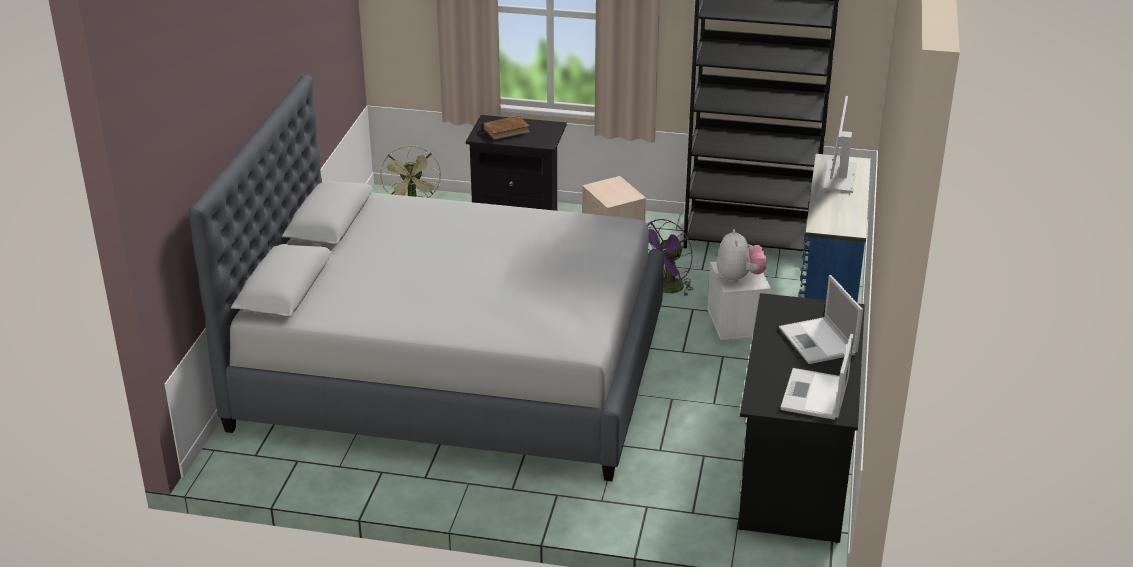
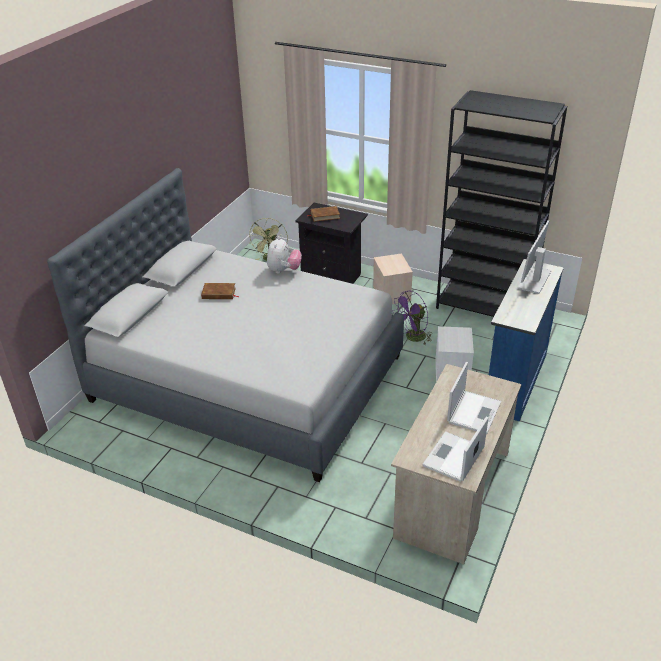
camera: 15 degrees right, 5 degrees up
(404, 247) = (219, 293): none -> brown book
(739, 277) = (453, 341): plush toy -> plush toy (284, 270)
(795, 468) = (452, 495): black desk -> beige desk
(818, 342) = (474, 411): laptop -> laptop turned 150 degrees counterclockwise

